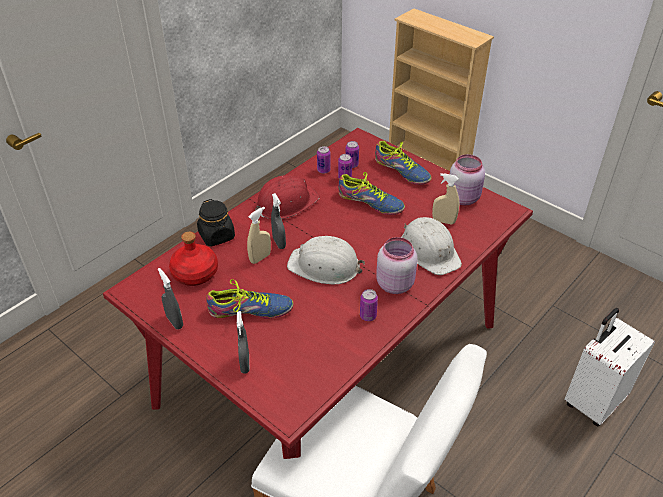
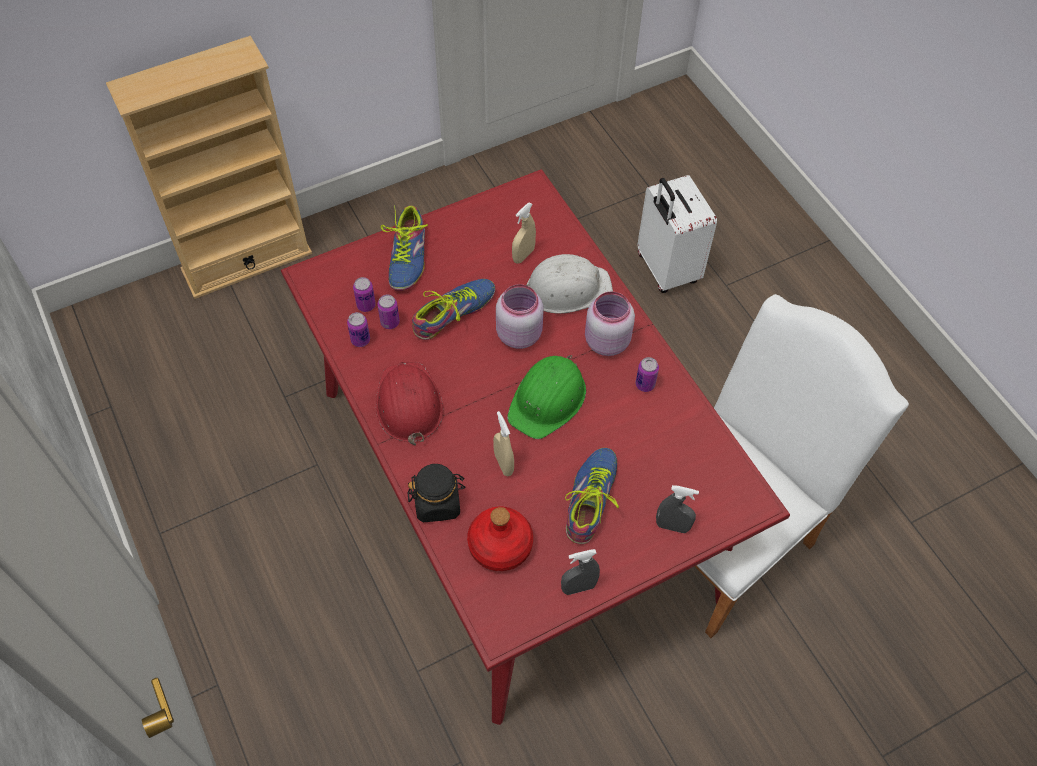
camera: 70 degrees left, 15 degrees up
(279, 243) = (484, 435): grey spray bottle -> none
(325, 266) = (548, 399): white hard hat -> green hard hat
(402, 171) = (408, 257): shoe -> shoe turned 120 degrees clockwise
(464, 198) = (492, 219): pink jar -> pink jar (519, 333)

